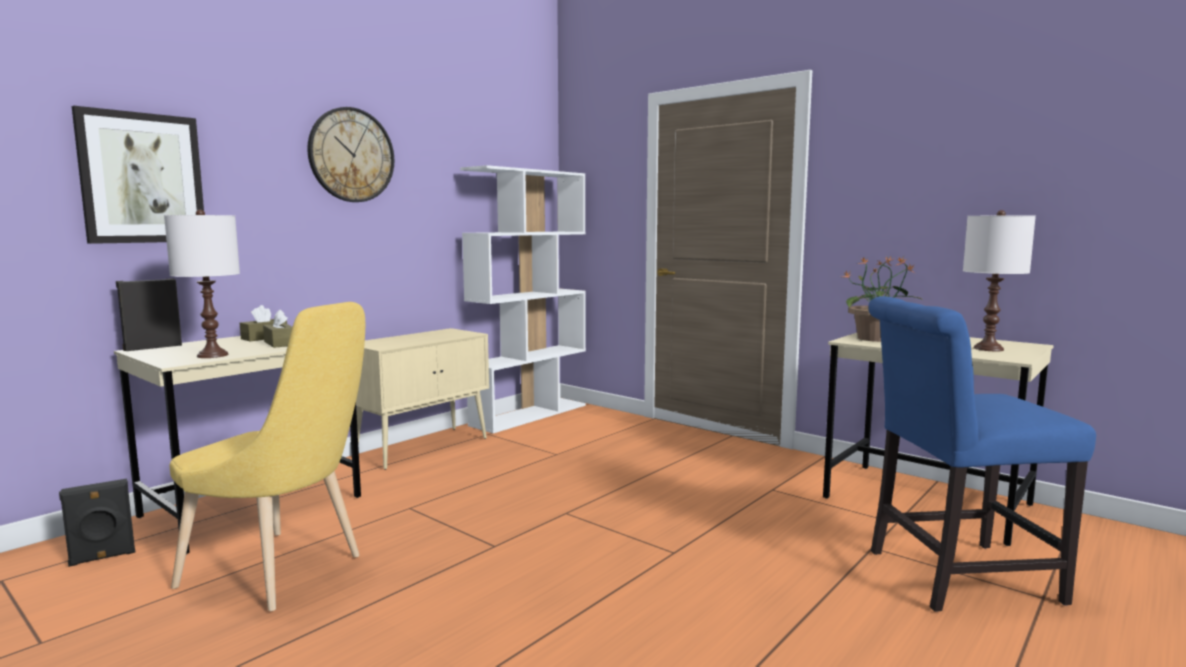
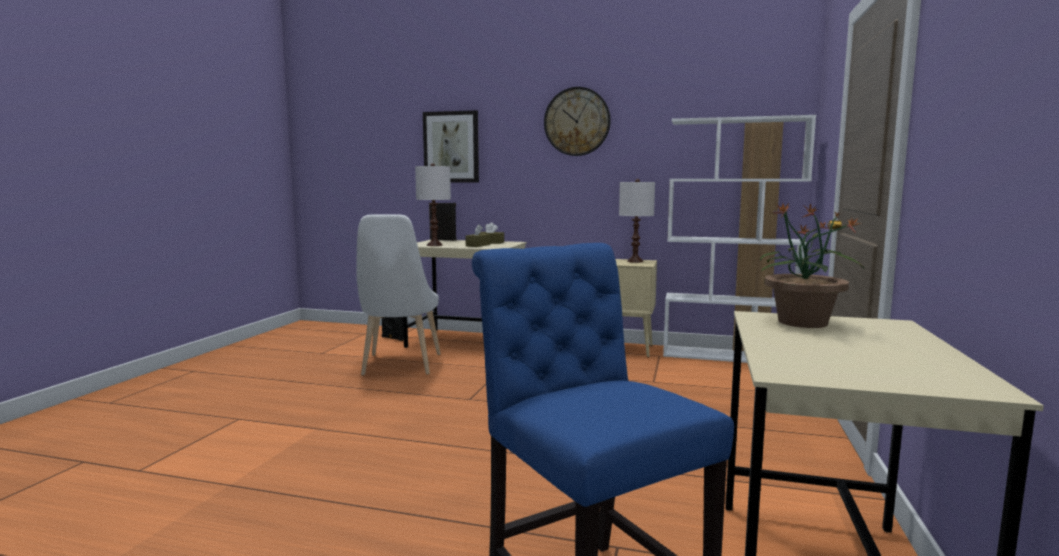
camera: 65 degrees right, 0 degrees up
(281, 573) = (399, 366): yellow chair -> white chair
(989, 349) = (856, 365): white table lamp -> white table lamp (635, 261)

